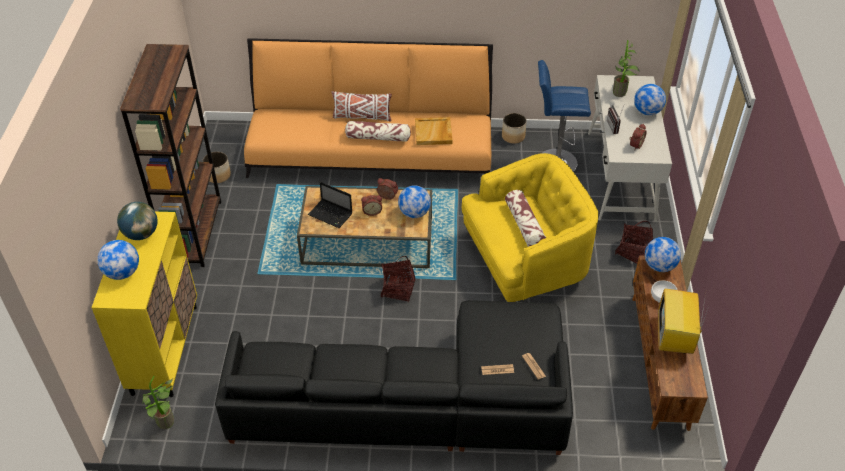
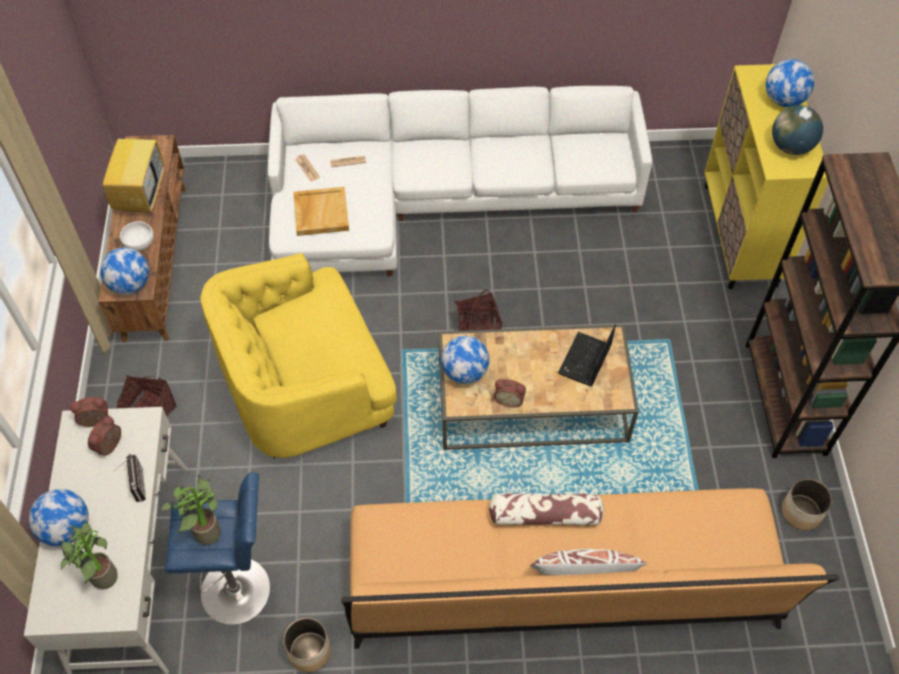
camera: 175 degrees right, 10 degrees up
(166, 424) = (697, 159): potted plant -> potted plant (206, 530)
(331, 214) = (585, 361): laptop -> laptop turned 90 degrees counterclockwise
(372, 211) = (527, 371): alarm clock -> alarm clock (95, 421)
(417, 402) = (437, 198): black sofa -> white sofa
(433, 133) = (450, 533): beige tray -> beige tray (320, 213)
(524, 225) = (304, 338): pillow -> none

